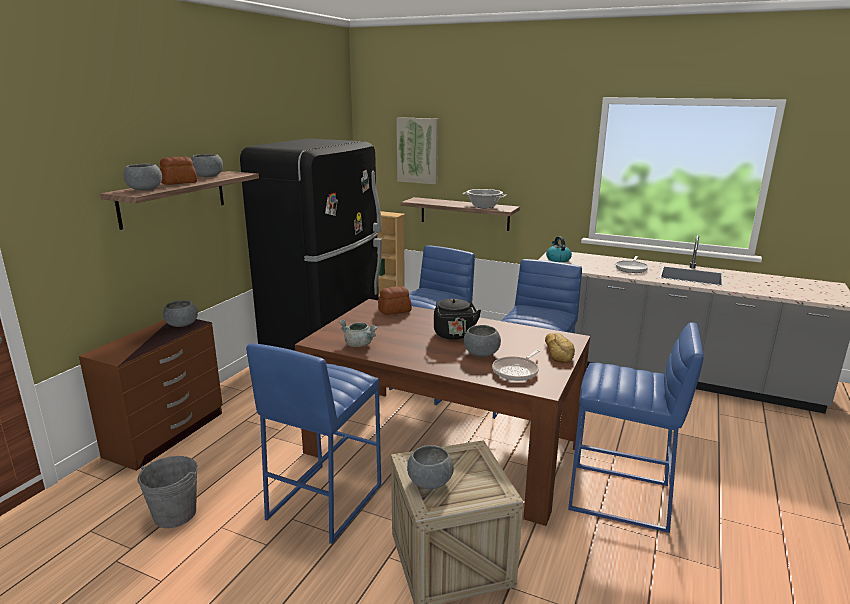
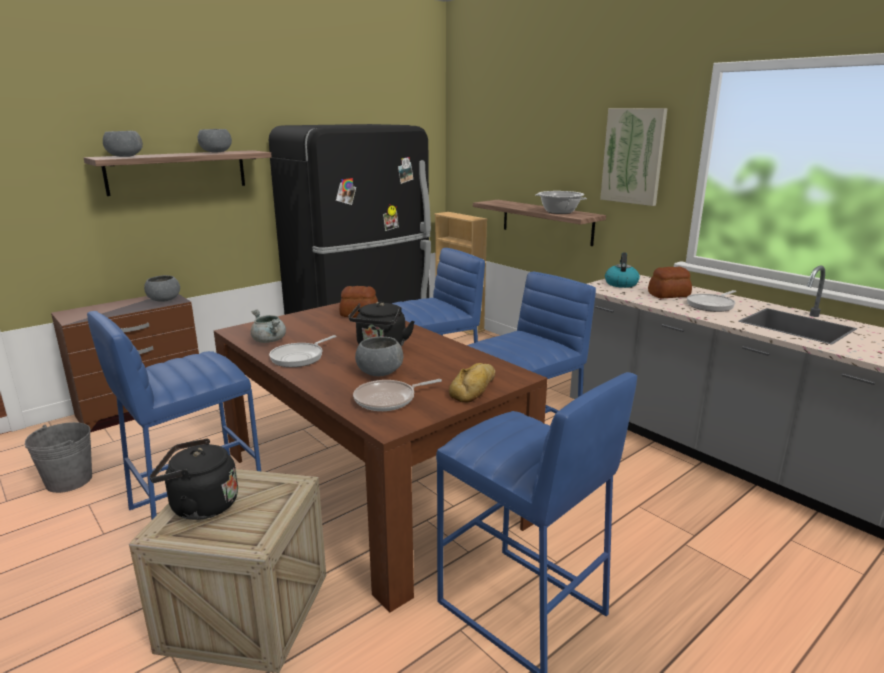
camera: 25 degrees right, 0 degrees up
(179, 182) = (173, 154): bread -> bread (669, 295)
(405, 353) = (300, 357): none -> frying pan
(417, 150) = (503, 143): picture -> picture (633, 156)
(430, 481) = (200, 506): grey bowl -> black kettle

